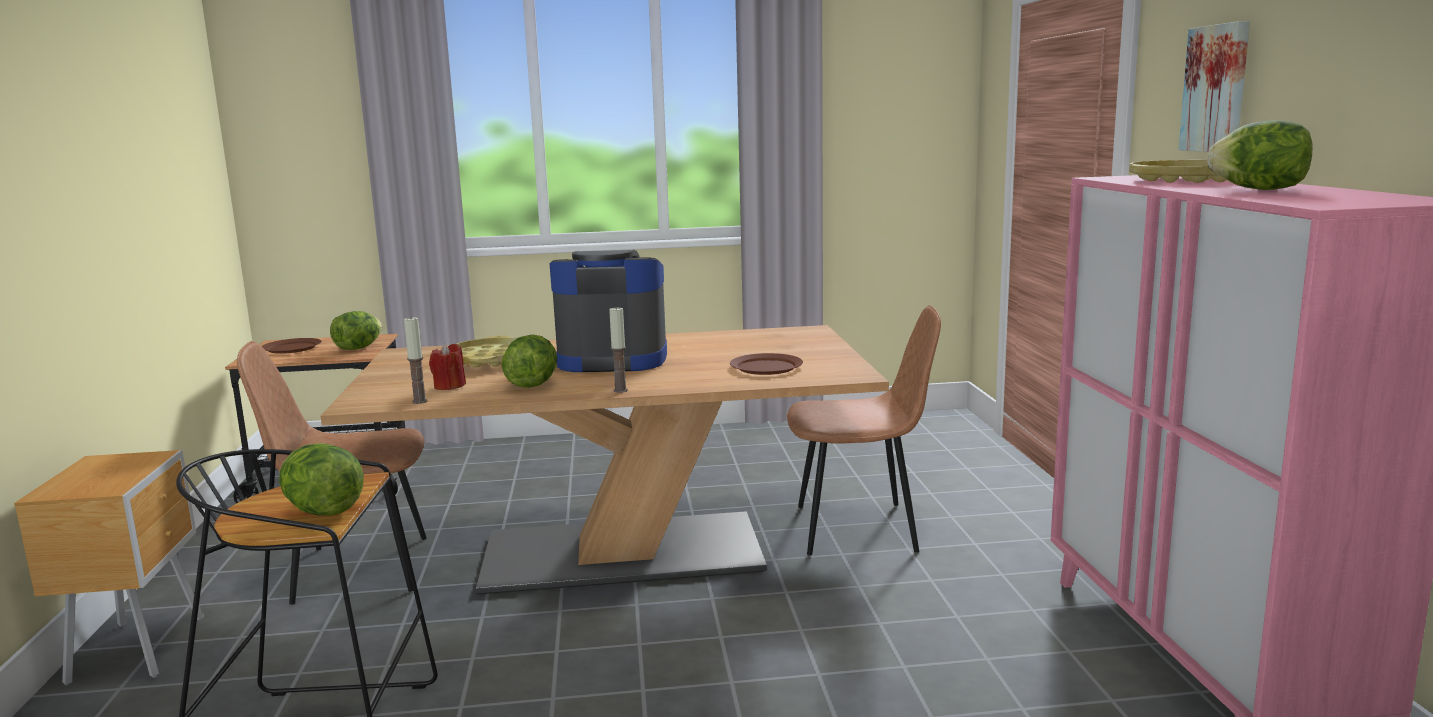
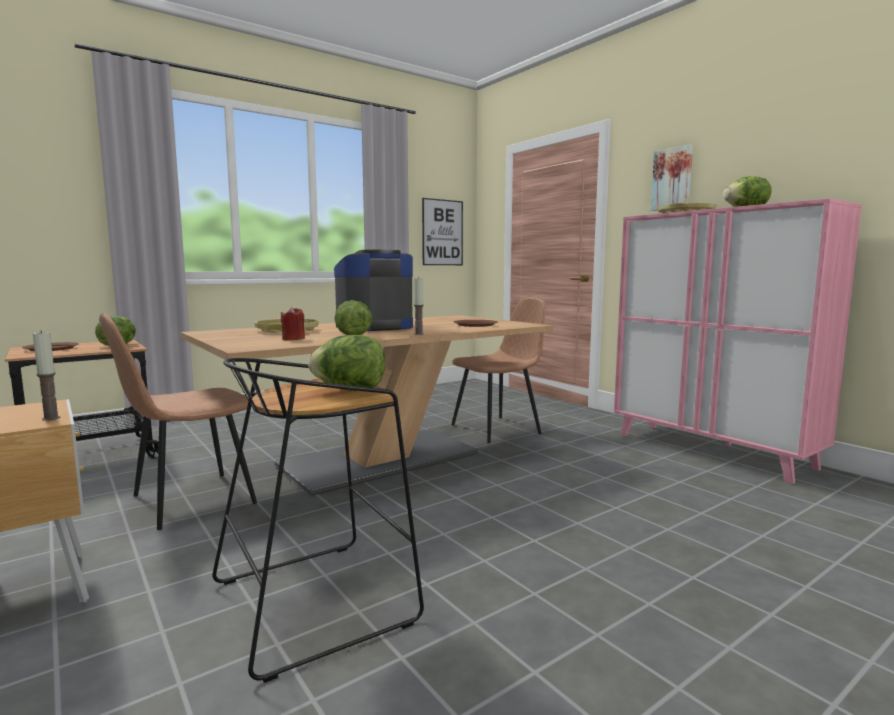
camera: 30 degrees left, 5 degrees down
(419, 401) = (292, 344): candle -> candle (51, 418)
(901, 151) = (442, 232): none -> picture

